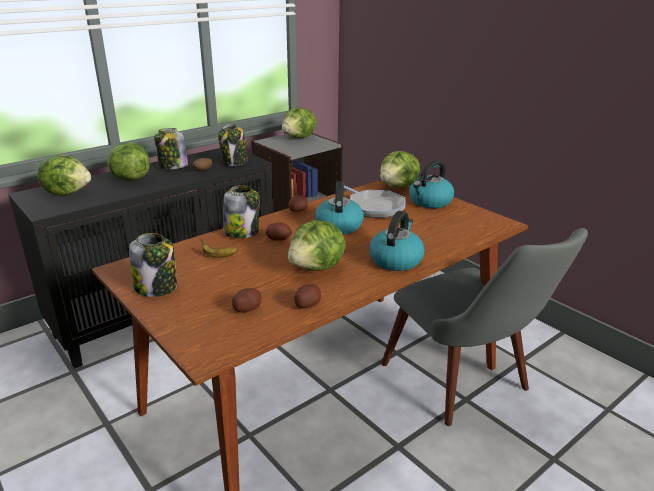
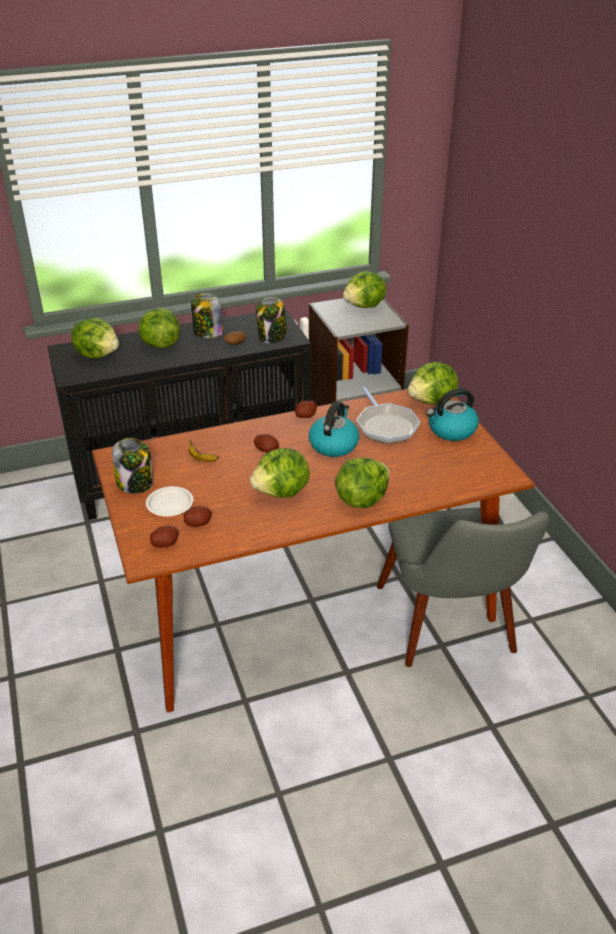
camera: 20 degrees right, 10 degrees up
(205, 298) = (169, 504): none -> white plate
(242, 232) = (237, 433): jar -> none
(307, 304) = (250, 531): potato -> potato (165, 543)
(396, 260) = (361, 499): kettle -> lettuce

